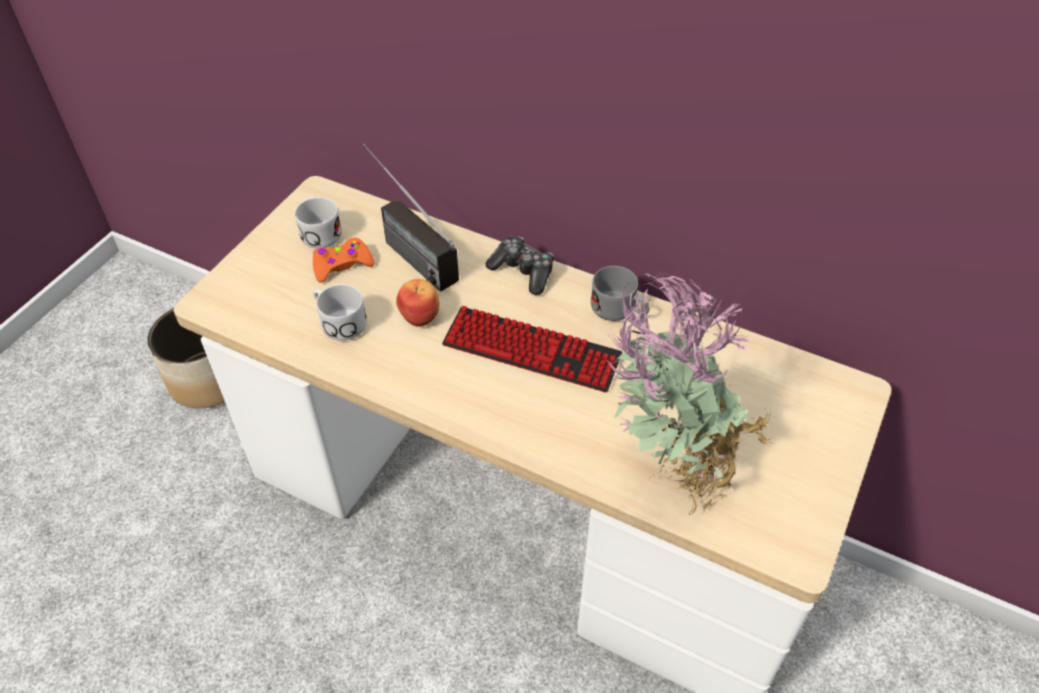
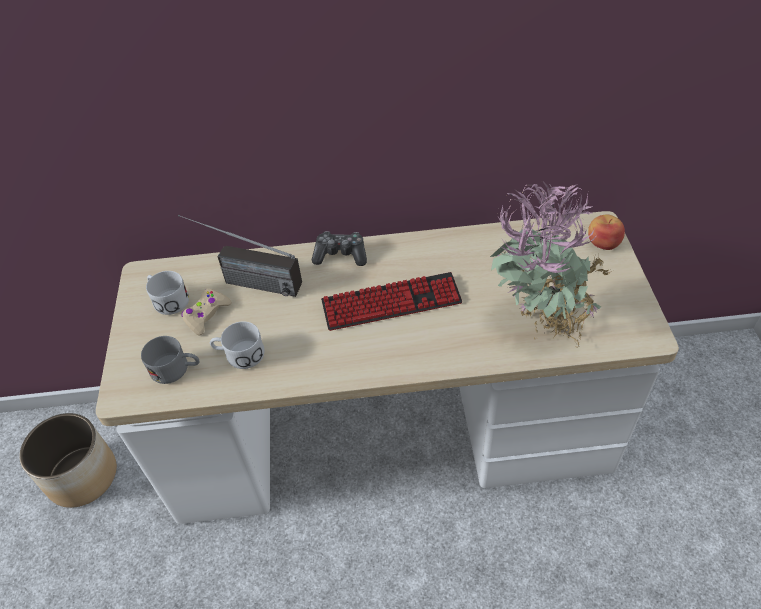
camera: 30 degrees left, 0 degrees up
(342, 265) = (206, 315): orange game controller -> beige game controller
(420, 315) = (295, 319): apple -> apple (603, 242)
(620, 310) = (424, 248): grey mug -> grey mug (176, 369)

